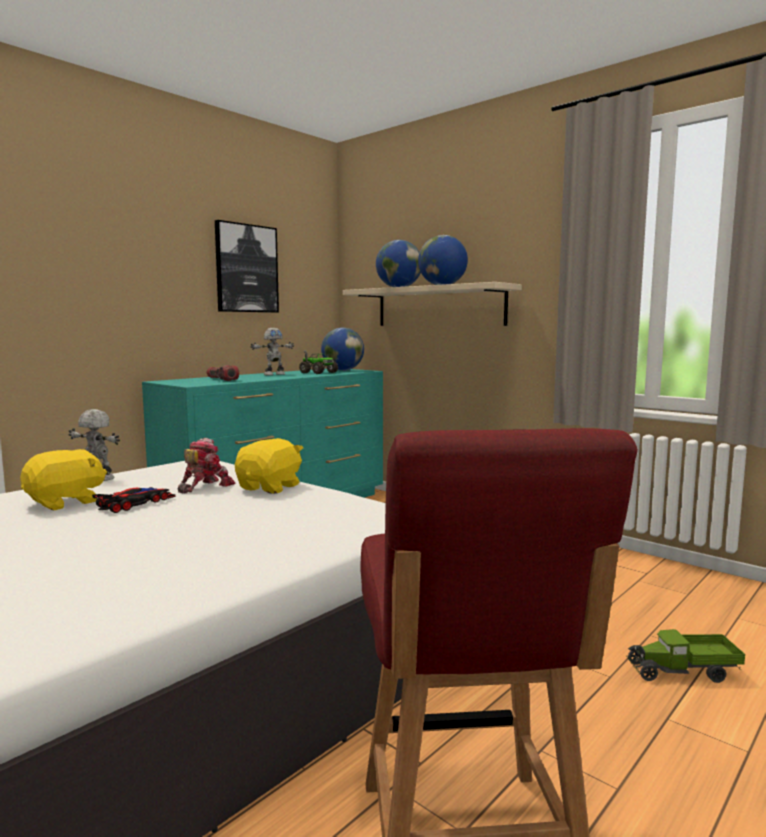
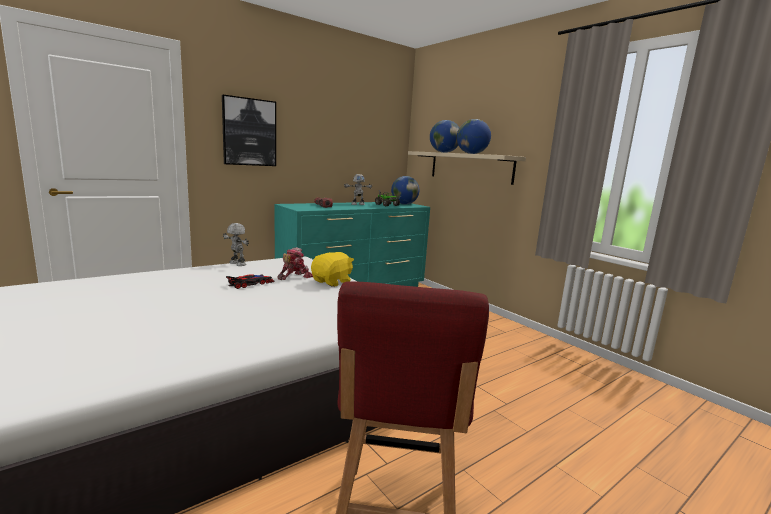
camera: 10 degrees right, 5 degrees up
(65, 502) = (213, 278): yellow plush toy -> none
(246, 268) = (346, 134): picture -> picture (249, 132)
(683, 671) = (579, 436): toy truck -> none

